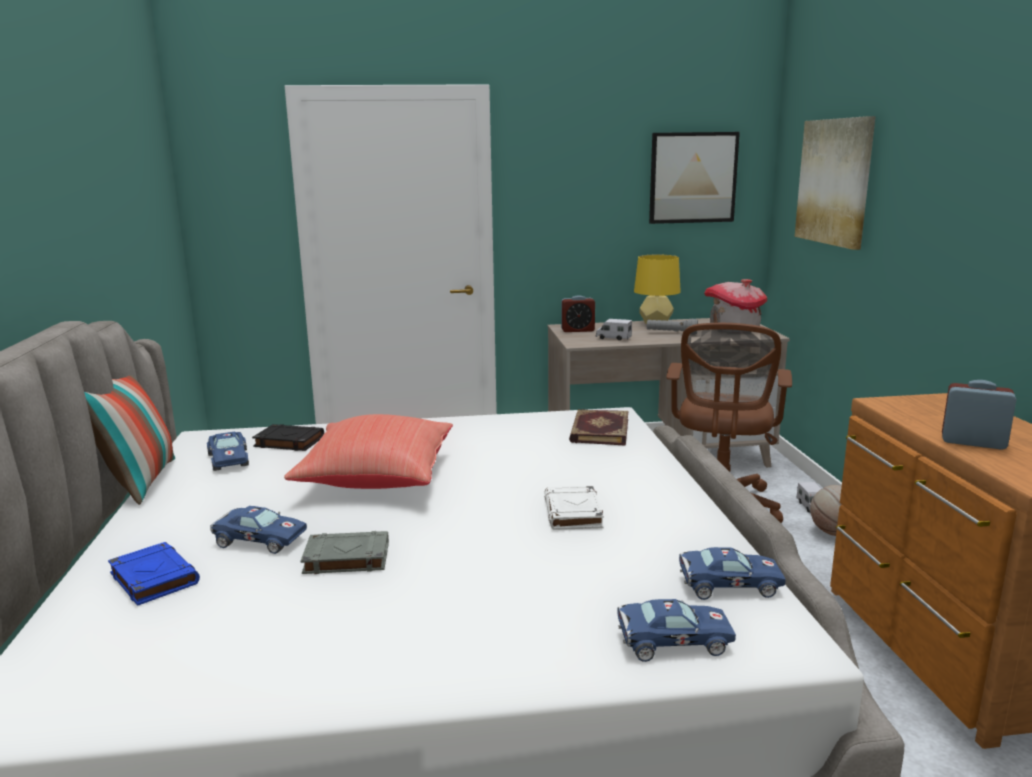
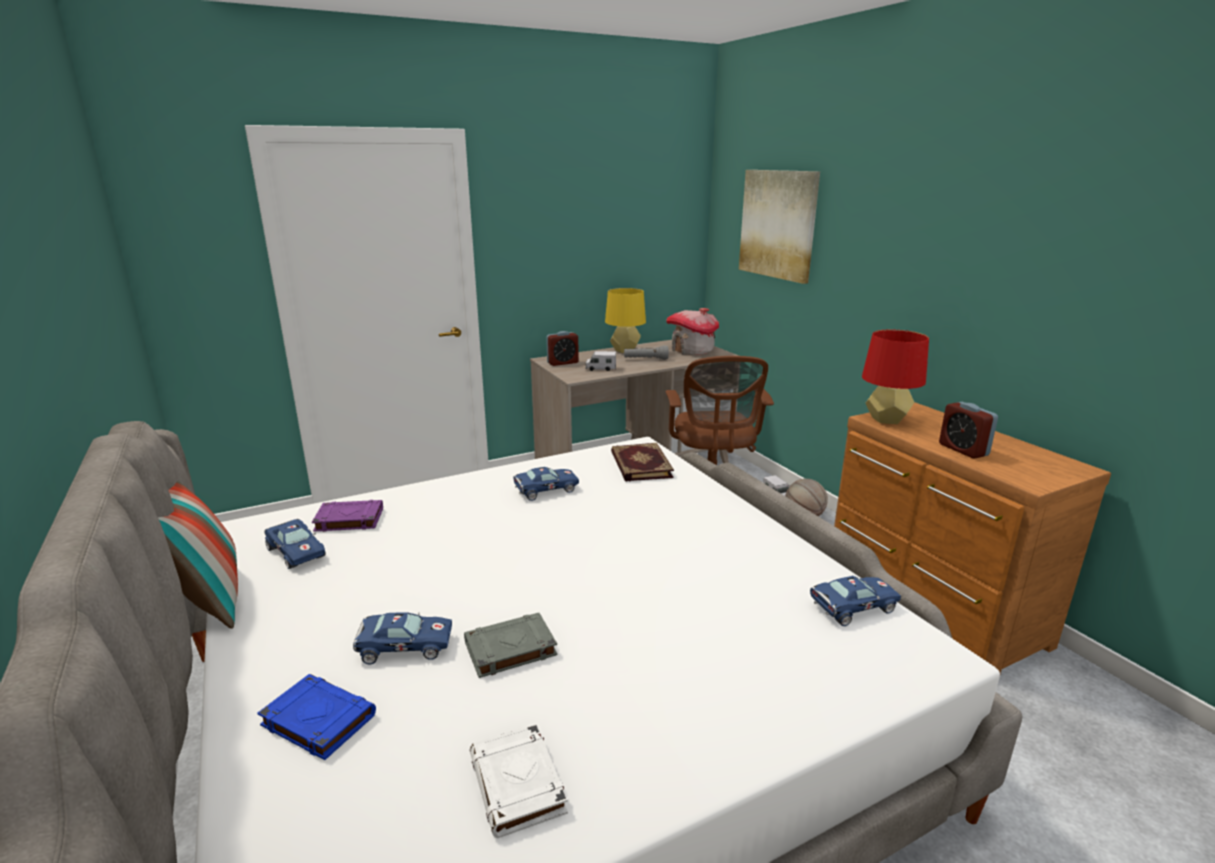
camera: 20 degrees left, 5 degrees up
(288, 442) = (348, 520): black book -> purple book
(376, 479) = (473, 550): red pillow -> none
(573, 513) = (681, 557): white book -> white book (518, 785)
(669, 642) = (850, 675): blue toy car -> blue toy car (544, 490)
(693, 178) = (647, 217): picture -> none
(900, 405) = (887, 419): none -> red table lamp
(973, 442) = (963, 450): alarm clock -> alarm clock turned 120 degrees counterclockwise

